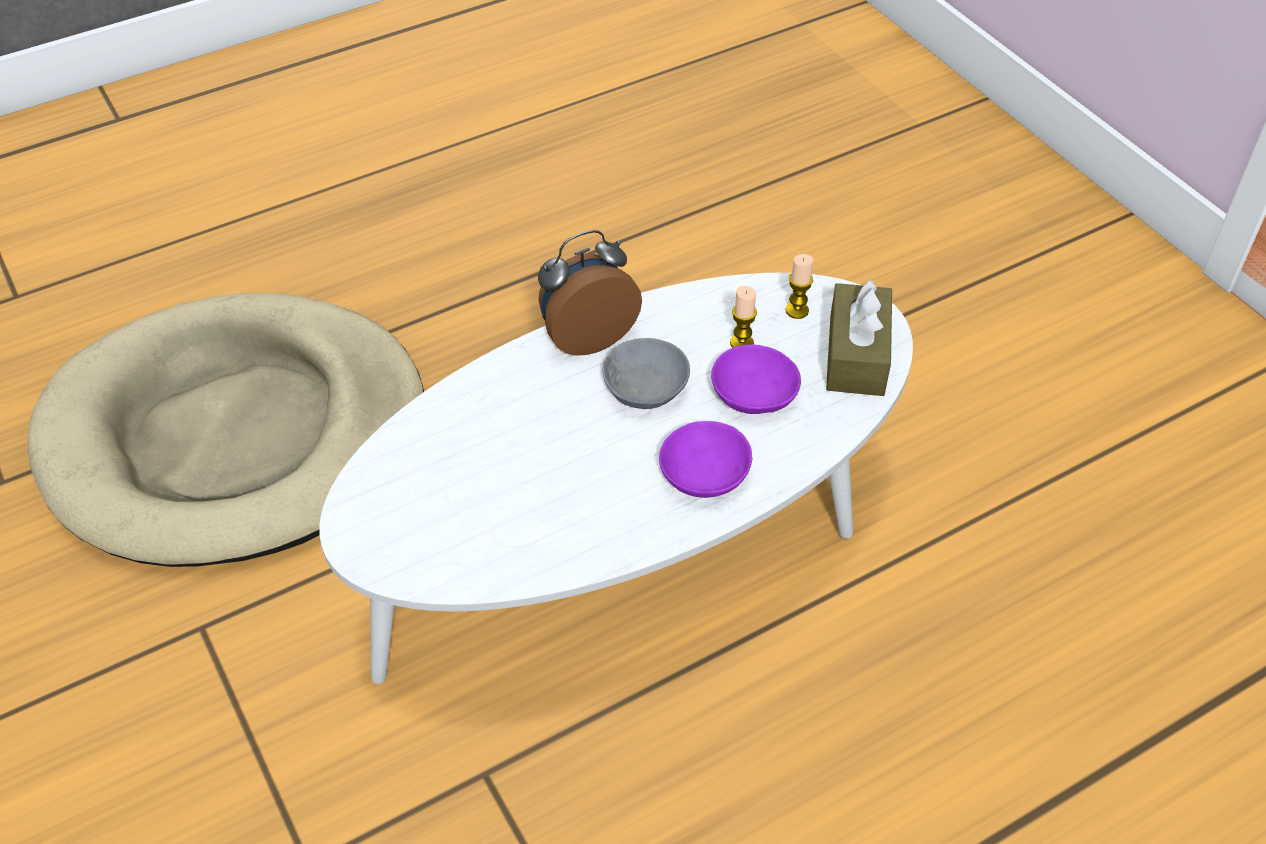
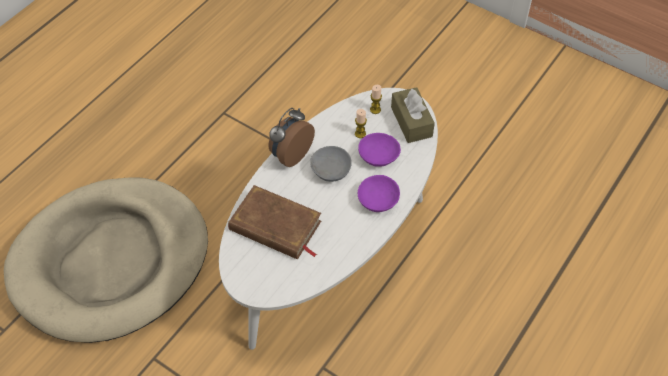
camera: 25 degrees left, 5 degrees up
(479, 451) = (275, 226): none -> brown book

